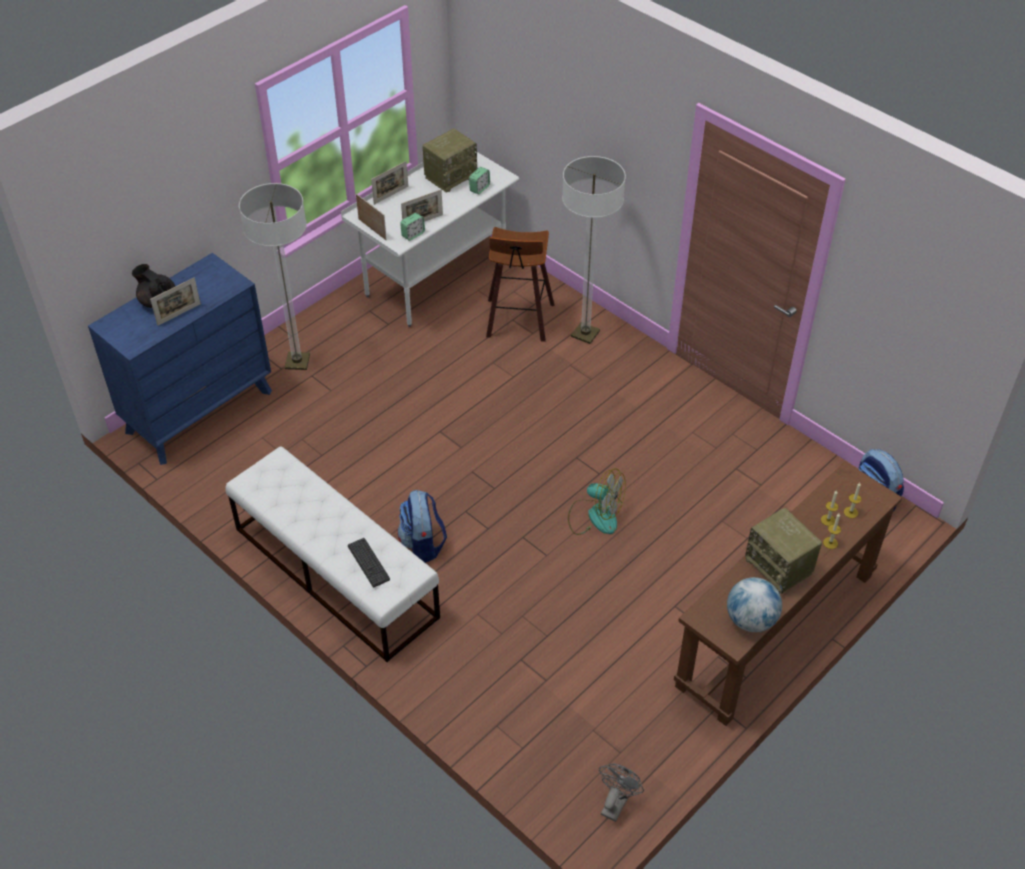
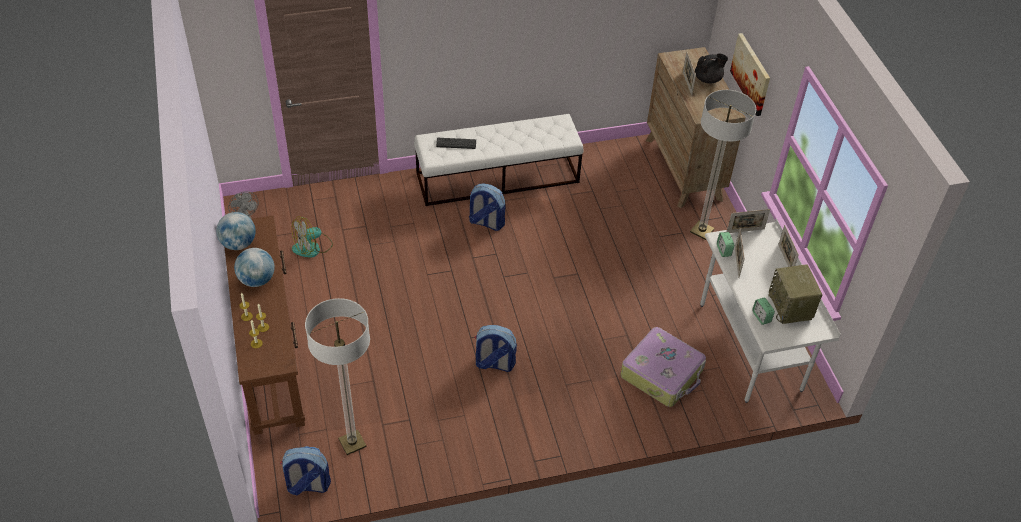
camera: 120 degrees right, 0 degrees up
(179, 221) = (751, 74): none -> picture
(199, 411) = (684, 169): blue dresser -> brown dresser
(518, 322) = (662, 373): stool -> suitcase
(585, 334) = (619, 409): floor lamp -> floor lamp (352, 443)
(595, 516) = (436, 315): fan -> fan (312, 247)
(614, 440) = (494, 363): none -> backpack
(780, 567) = (257, 280): radio -> globe

